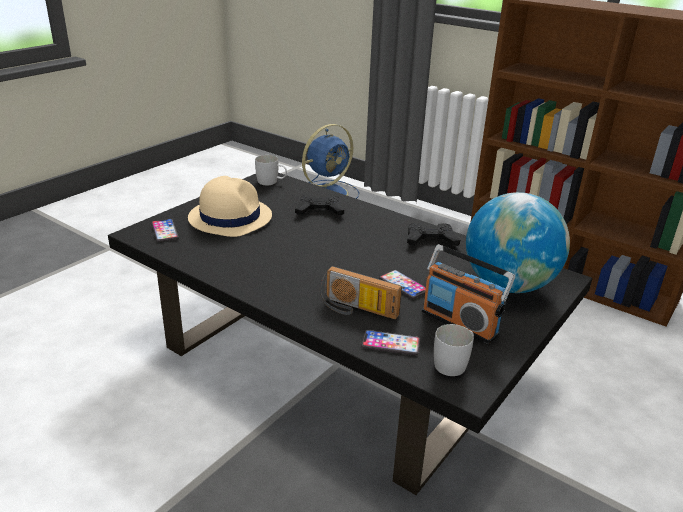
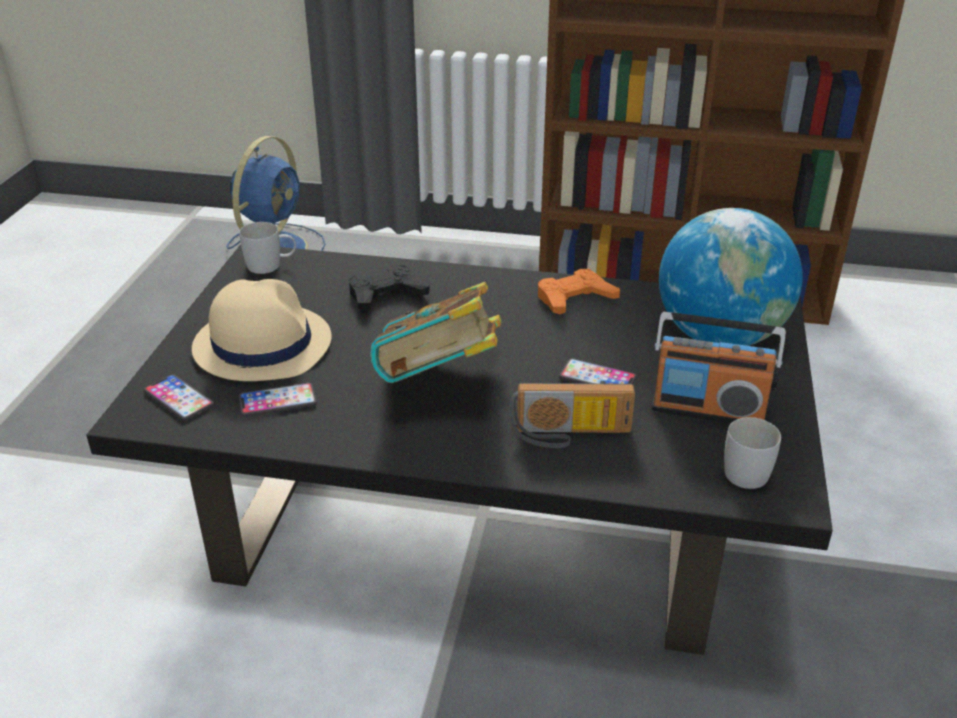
camera: 25 degrees left, 5 degrees up
(307, 261) = (440, 382): none -> book
(391, 344) = (653, 469): phone -> phone (277, 401)
(431, 240) = (574, 298): black game controller -> orange game controller

